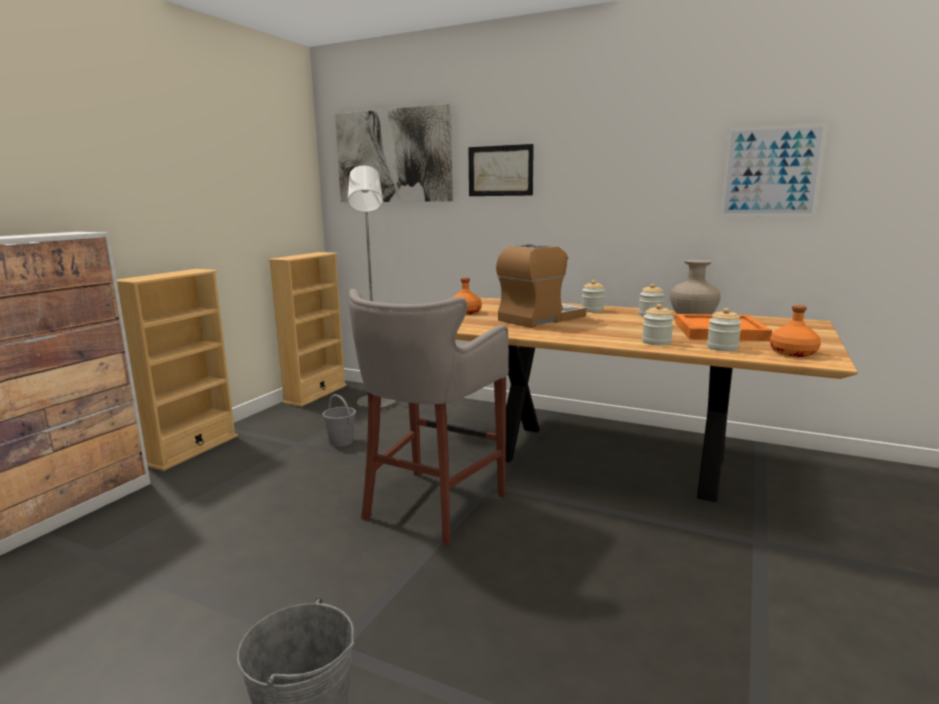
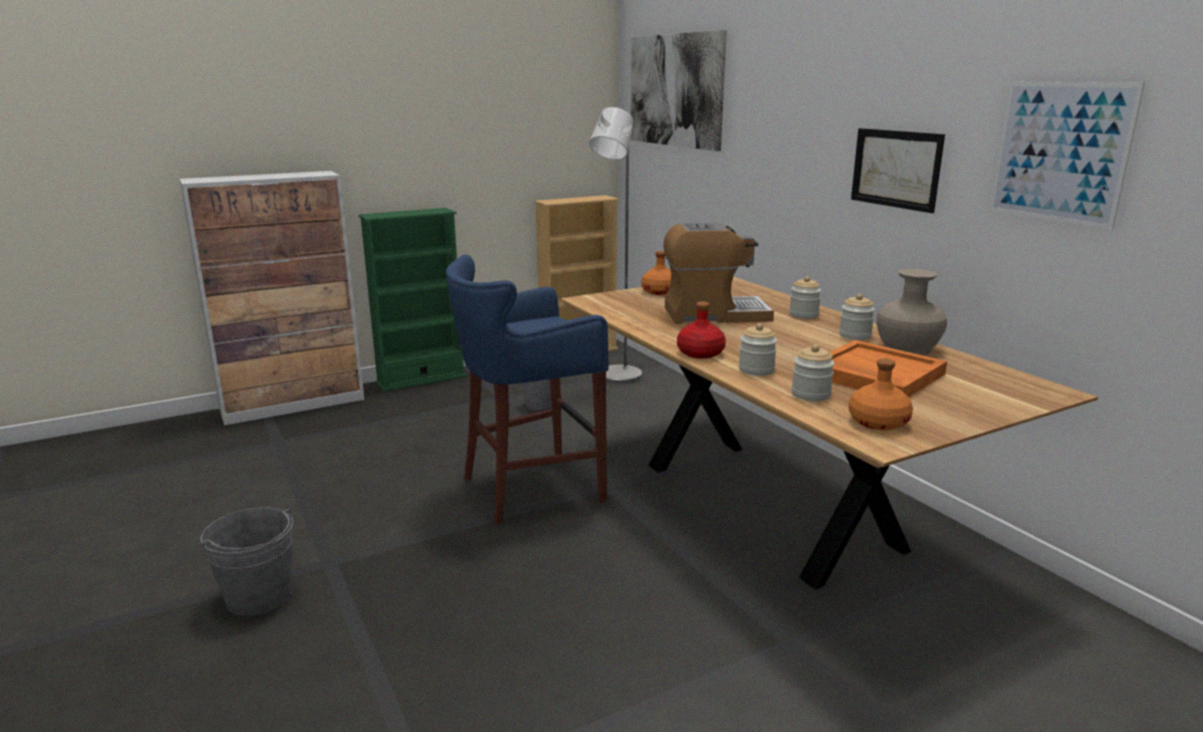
camera: 35 degrees right, 5 degrees up
(192, 450) = (421, 379): beige bookcase -> green bookcase
(431, 507) = (528, 488): grey stool -> blue stool
(500, 171) = (765, 118): picture -> picture (896, 169)
(598, 340) = (700, 353): none -> red bottle

